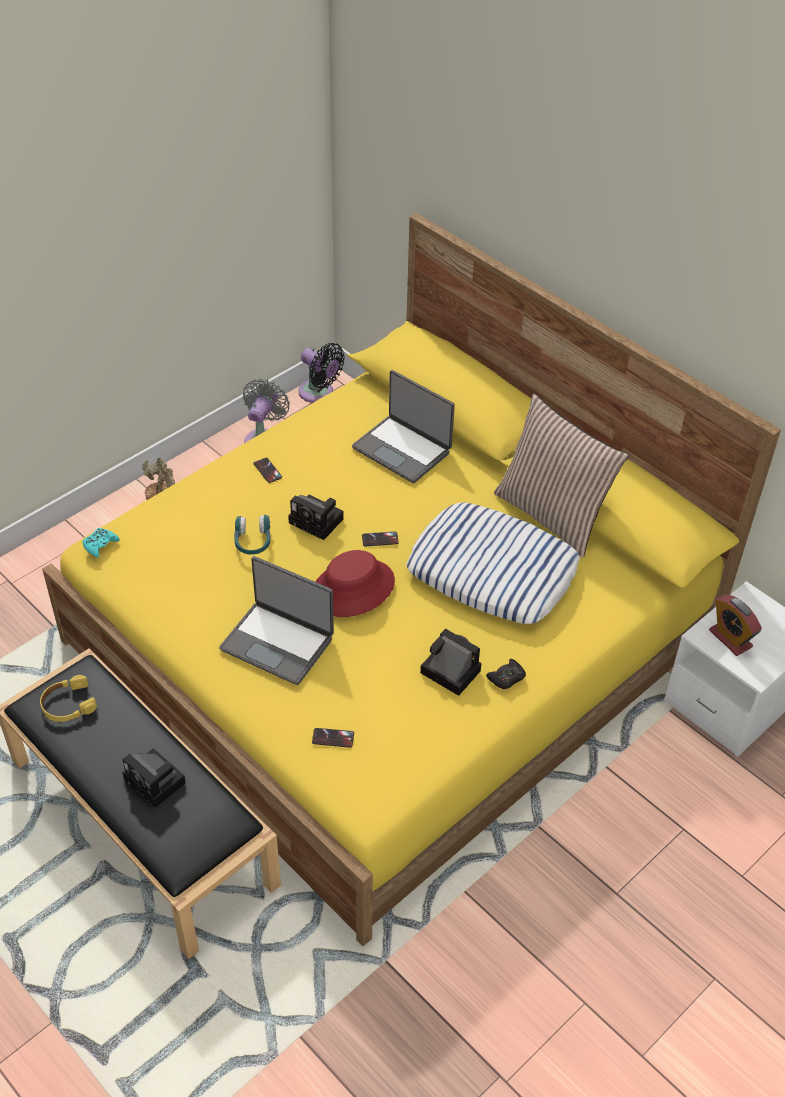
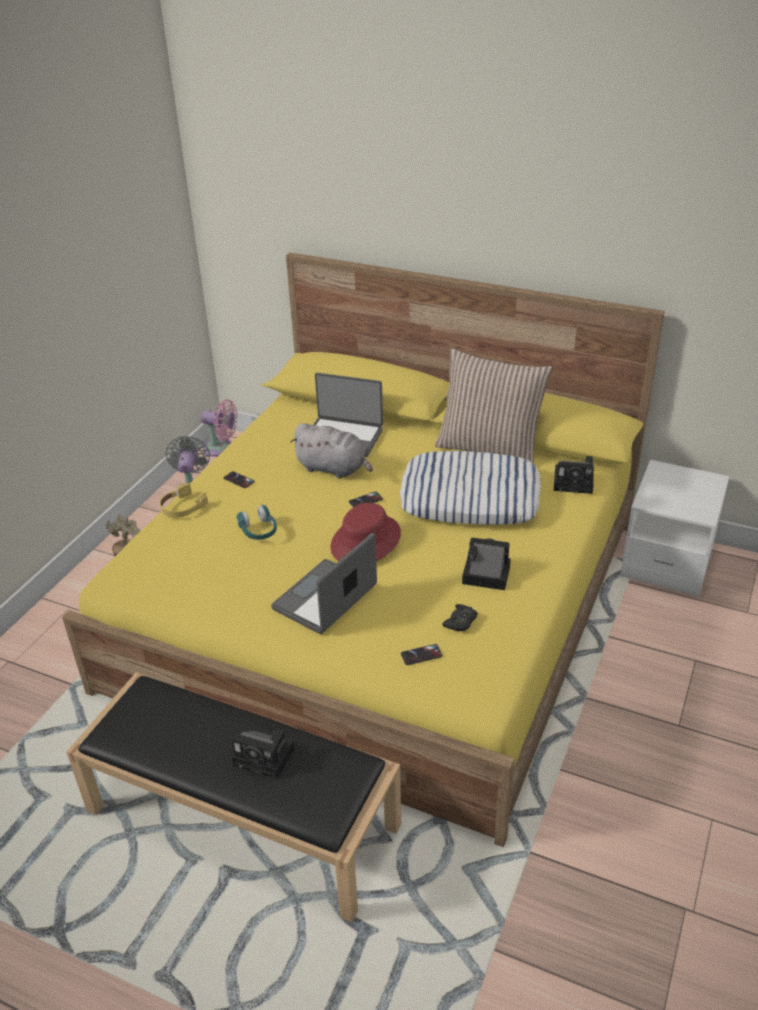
camera: 20 degrees left, 10 degrees down
(68, 705) = (143, 721): yellow headphones -> yellow headphones (182, 507)
(100, 545) = (117, 574): turquoise game controller -> none
(278, 642) = (326, 599): laptop -> laptop turned 120 degrees clockwise
(318, 521) = (305, 502): camera -> camera (575, 483)
(319, 393) = (221, 448): black fan -> pink fan
(371, 487) = (334, 469): none -> grey plush toy
(507, 678) = (534, 565): black game controller -> black game controller (460, 621)
(730, 638) = (667, 498): alarm clock -> none

